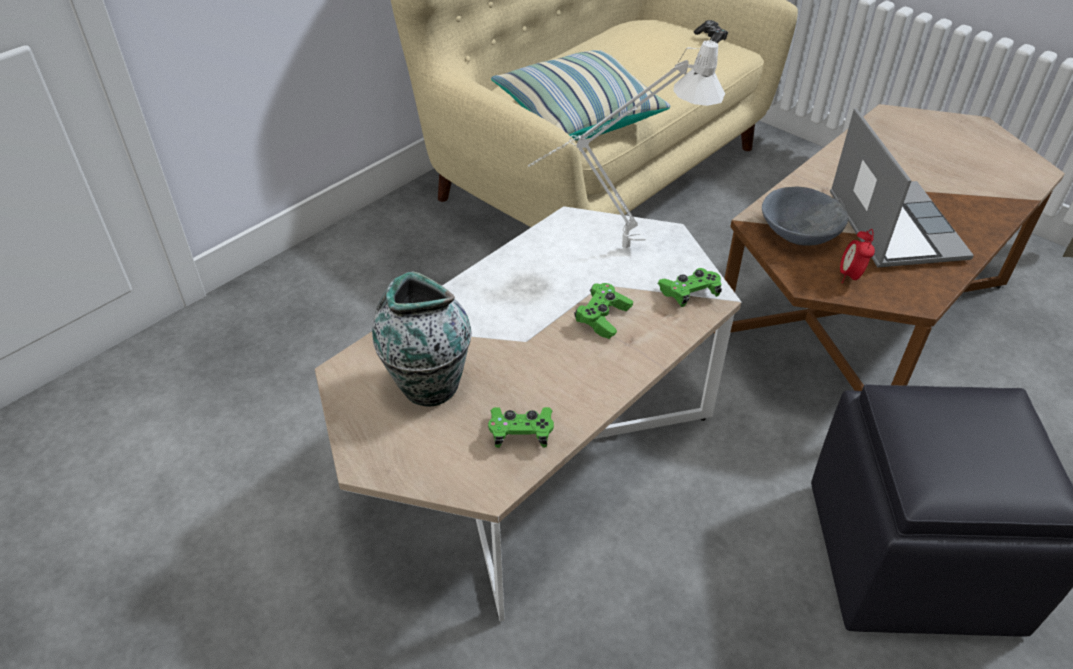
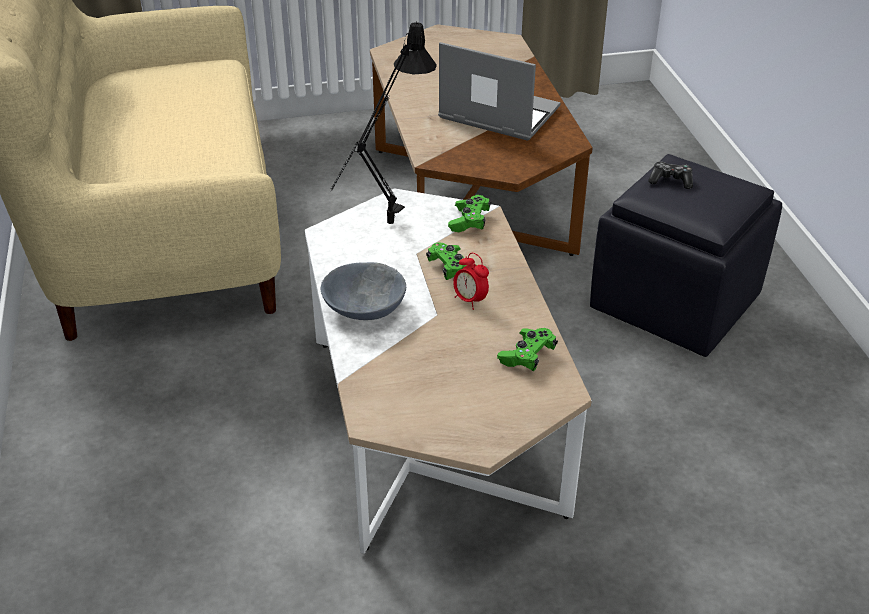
camera: 55 degrees left, 5 degrees down
(428, 385) = (434, 381): vase -> none
(577, 116) = (195, 171): pillow -> none
(613, 249) = (385, 230): white table lamp -> black table lamp
(711, 39) = (189, 64): game controller -> game controller (671, 181)
(798, 232) = (460, 149): grey bowl -> grey bowl (363, 308)
(850, 276) = (524, 154): alarm clock -> alarm clock (470, 300)

